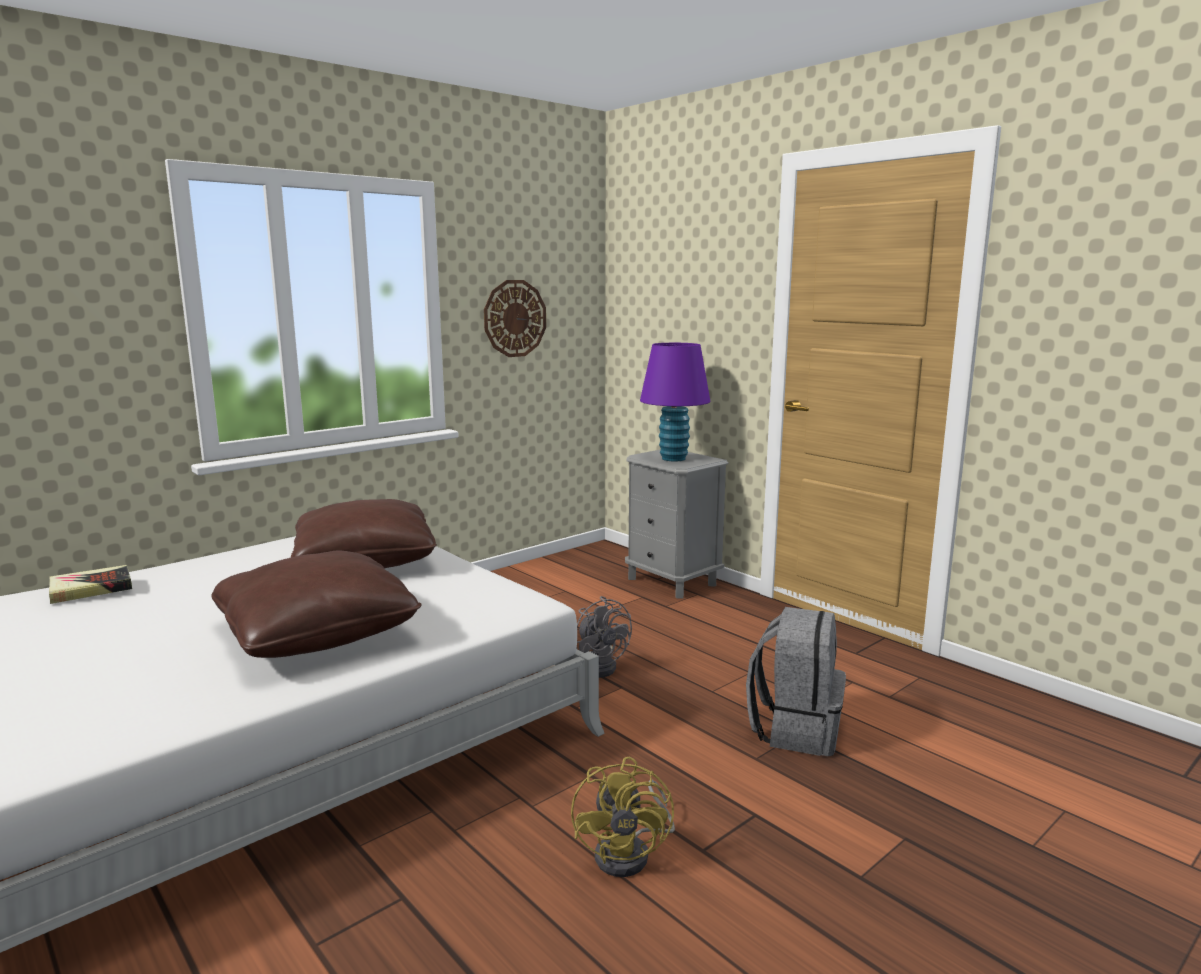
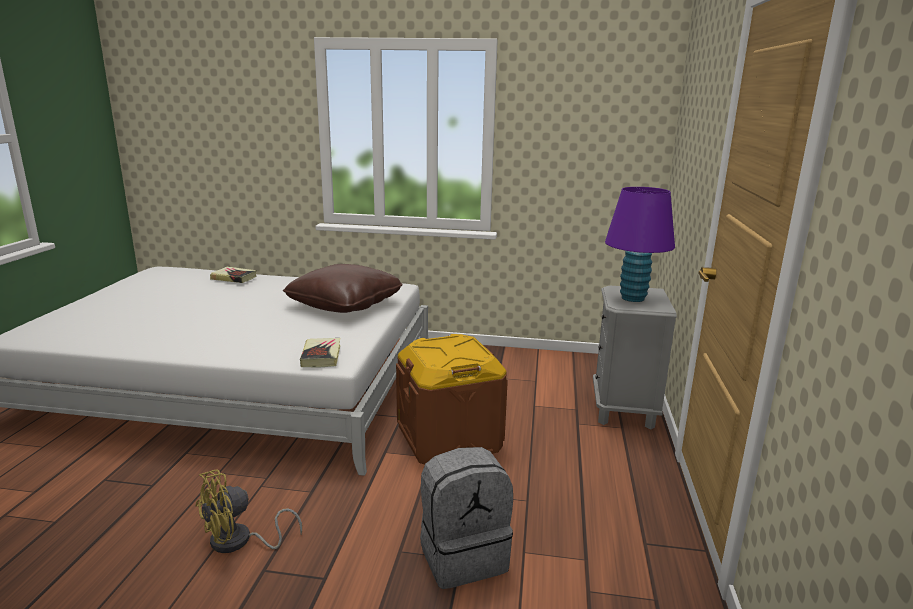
camera: 50 degrees right, 5 degrees up
(317, 633) = (233, 332): brown pillow -> none
(500, 607) = (321, 356): none -> book
(514, 318) = (565, 151): wall clock -> none
(600, 666) = (449, 437): grey fan -> brown storage box

